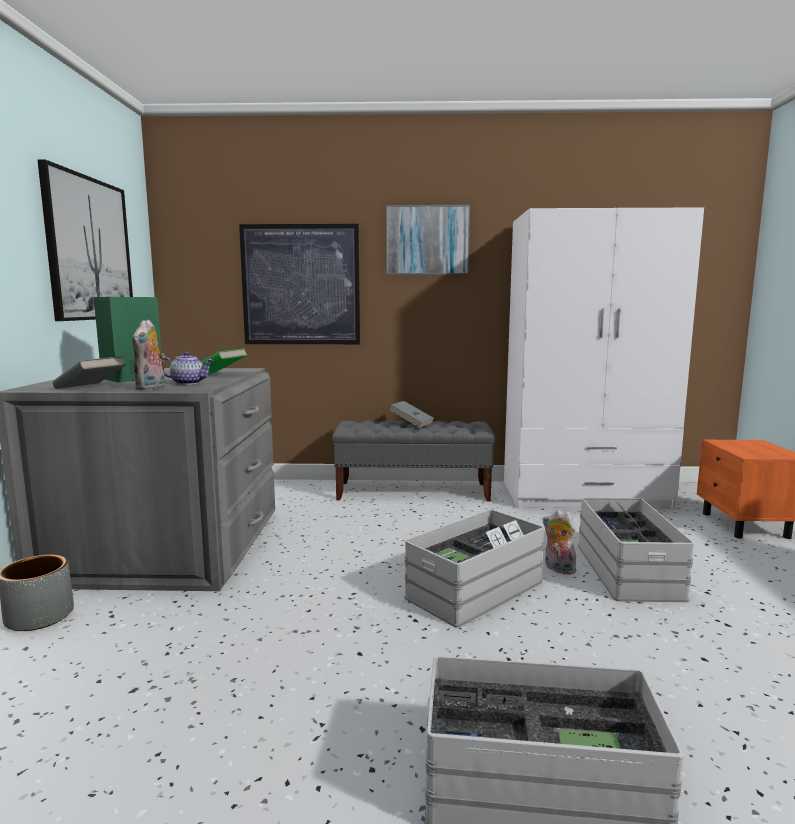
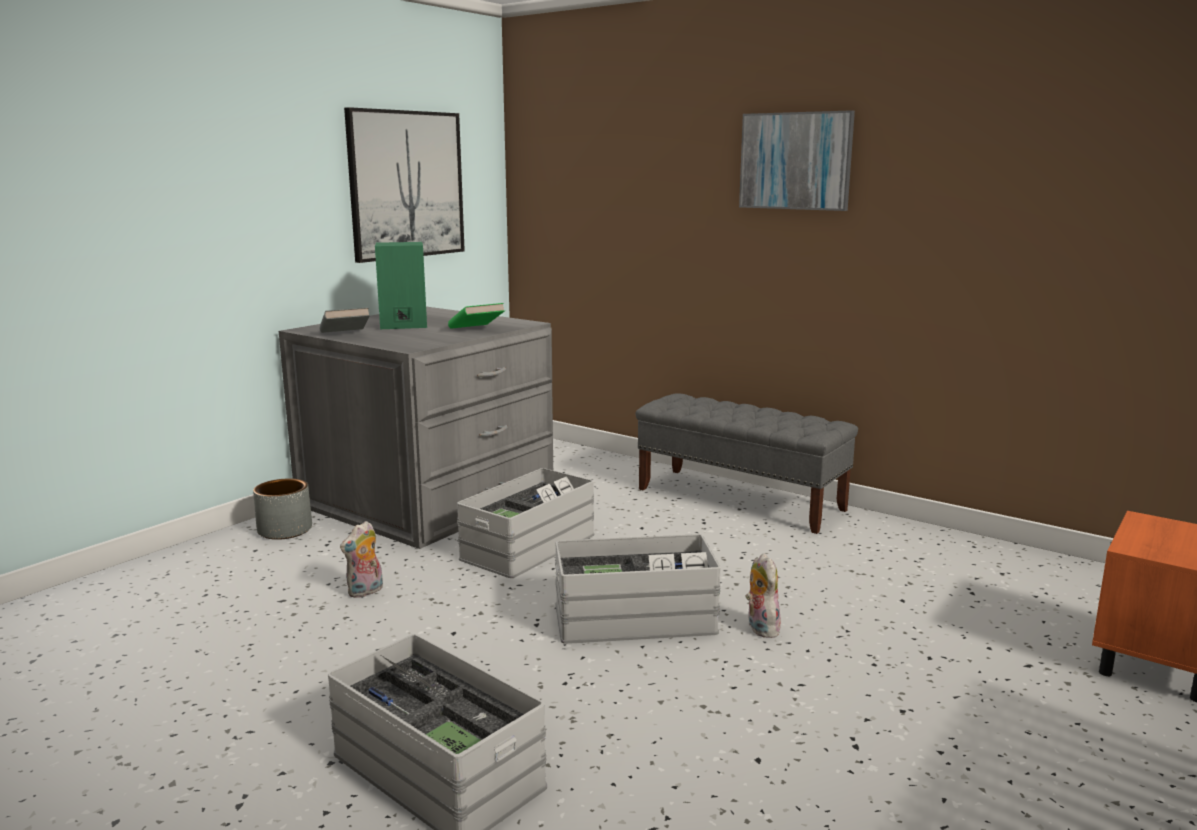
camera: 35 degrees right, 5 degrees up
(151, 388) = (385, 340): plush toy -> plush toy (365, 592)
(188, 383) = (427, 338): teapot -> none
(301, 285) = (645, 216): picture -> none
(411, 423) = (744, 410): grey book -> none
(584, 495) = (967, 558): white wardrobe -> none
(626, 570) = (843, 656): grey storage box -> grey storage box (527, 546)

